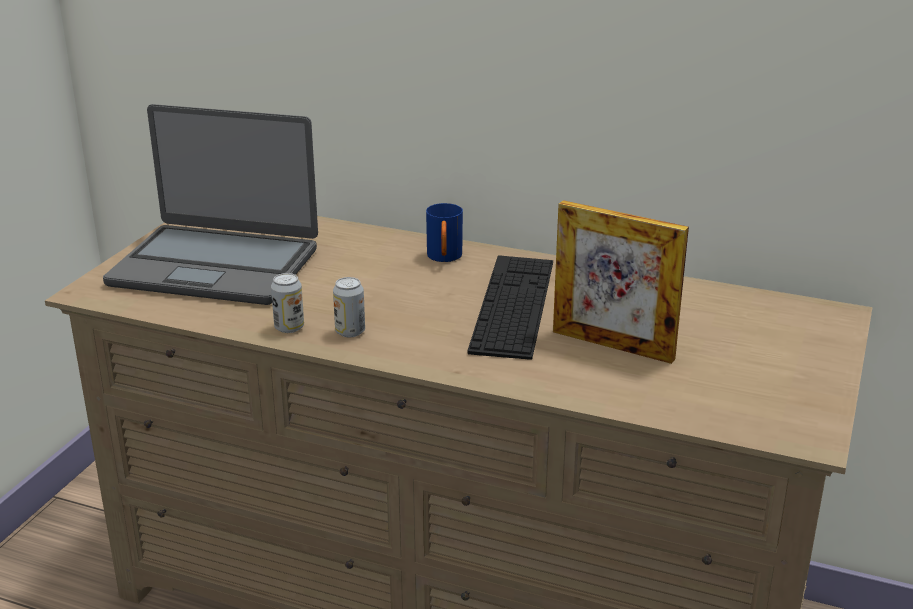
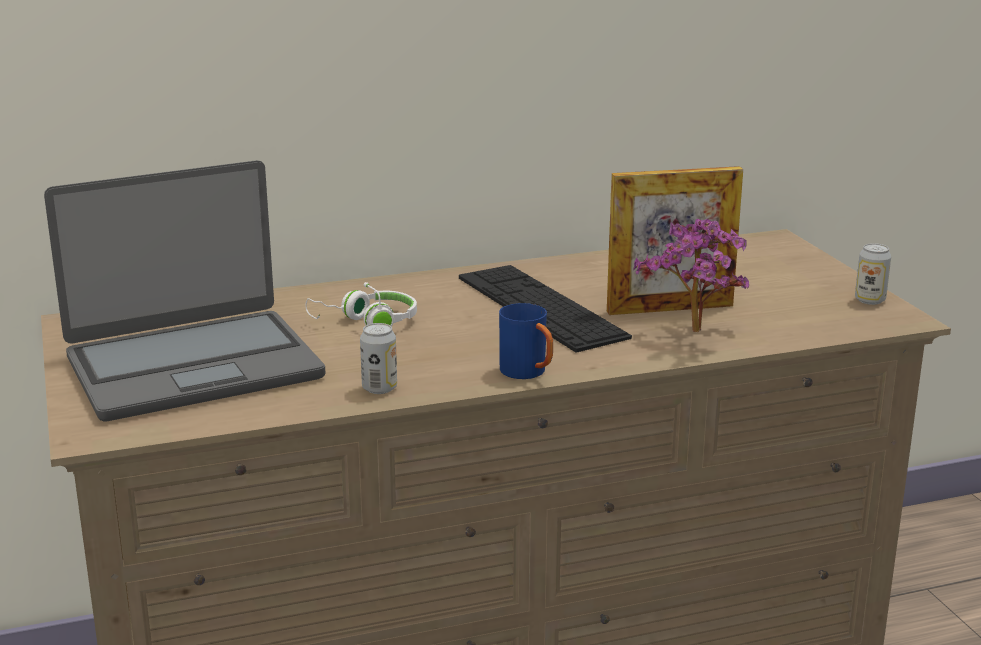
camera: 40 degrees left, 5 degrees down
(350, 332) = (443, 372): can -> can (870, 300)
(372, 273) = (367, 322): none -> white headphones
(444, 258) = (411, 292): blue mug -> blue mug (529, 373)
(588, 376) = (693, 334): none -> potted plant

